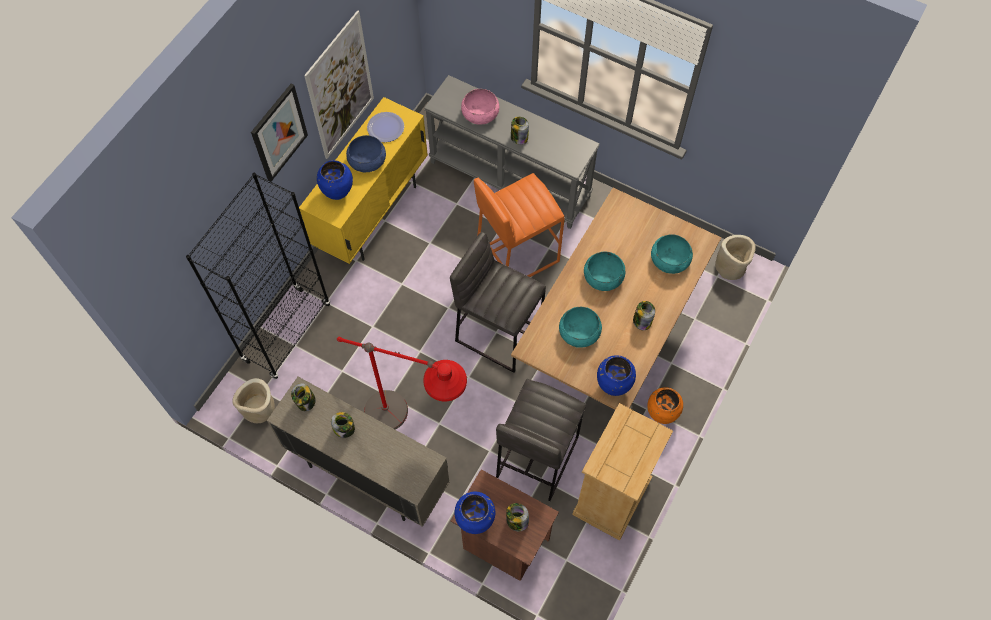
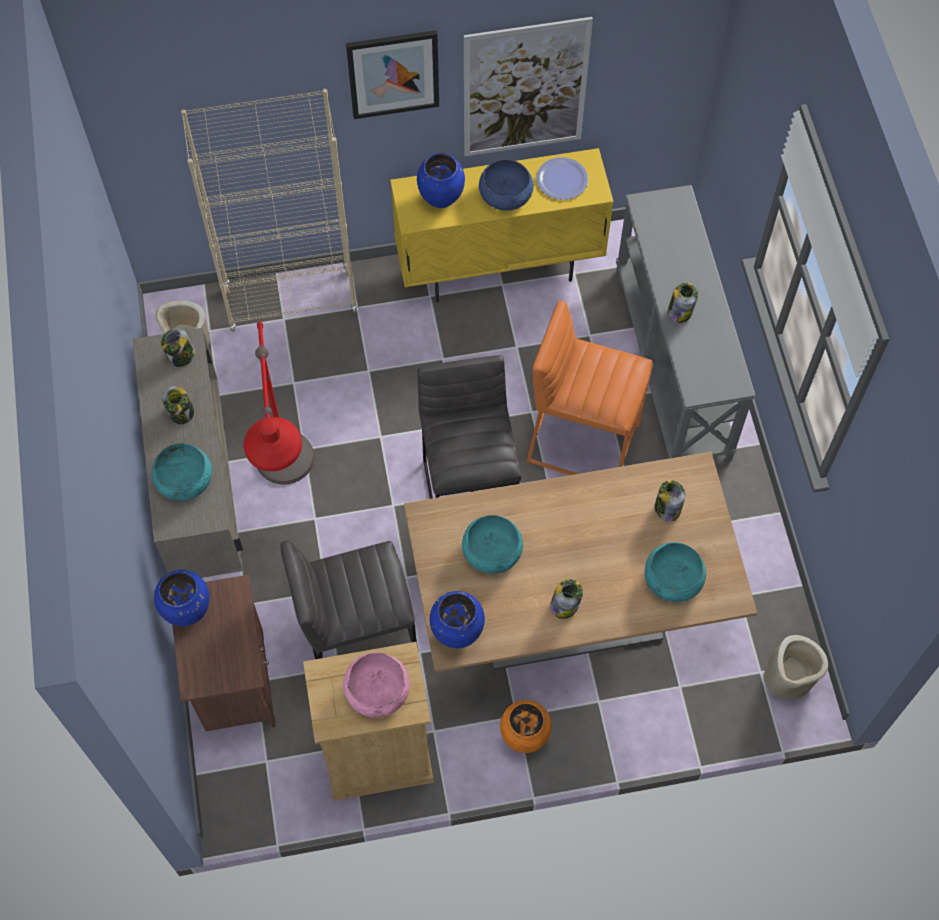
camera: 50 degrees right, 0 degrees up
(287, 332) = (291, 300): black bookcase -> beige bookcase
(480, 113) = (673, 251): pink bowl -> pink bowl (377, 690)
(517, 521) = (219, 652): jar -> jar (667, 508)
(603, 276) = (584, 525): turquoise bowl -> turquoise bowl (184, 479)

